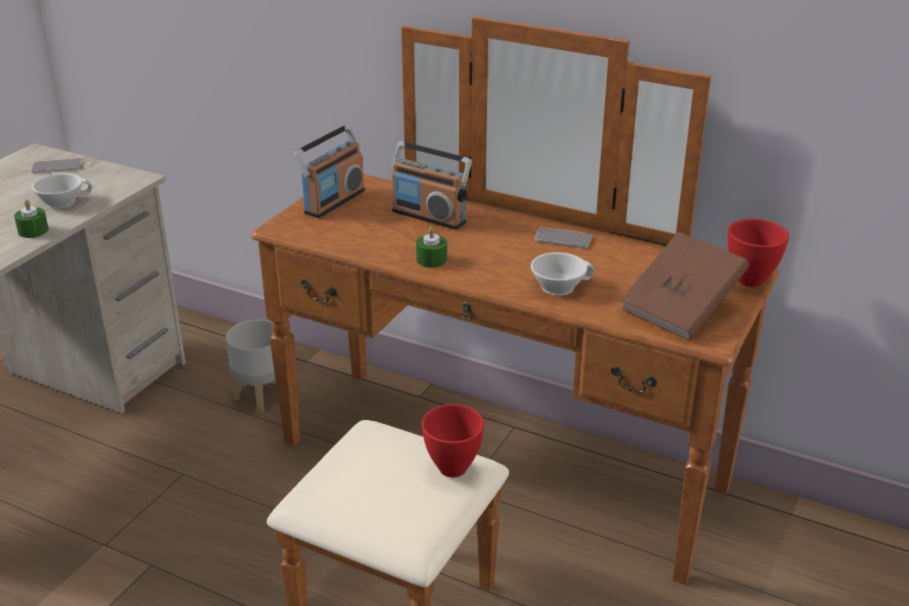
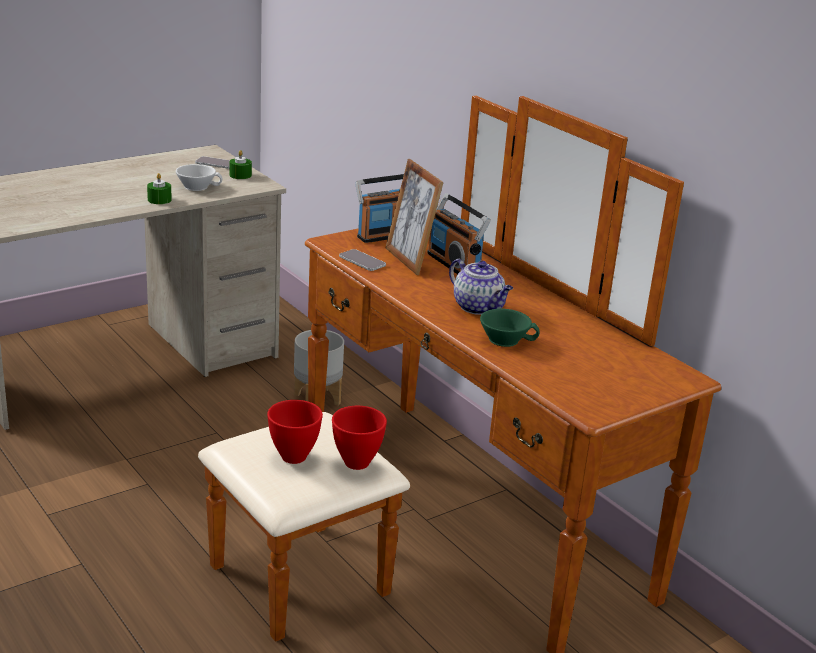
camera: 25 degrees right, 5 degrees down
(383, 224) = (410, 260): none -> picture frame
(431, 259) = (421, 293): green candle -> green candle (240, 175)
(500, 258) = (479, 307): none -> teapot
(558, 285) = (505, 339): white cup -> green cup
(563, 239) = (548, 309): phone -> phone (362, 261)
(681, 309) = (592, 384): brown book -> none
(752, 280) = (683, 384): red bowl -> red bowl (295, 457)

